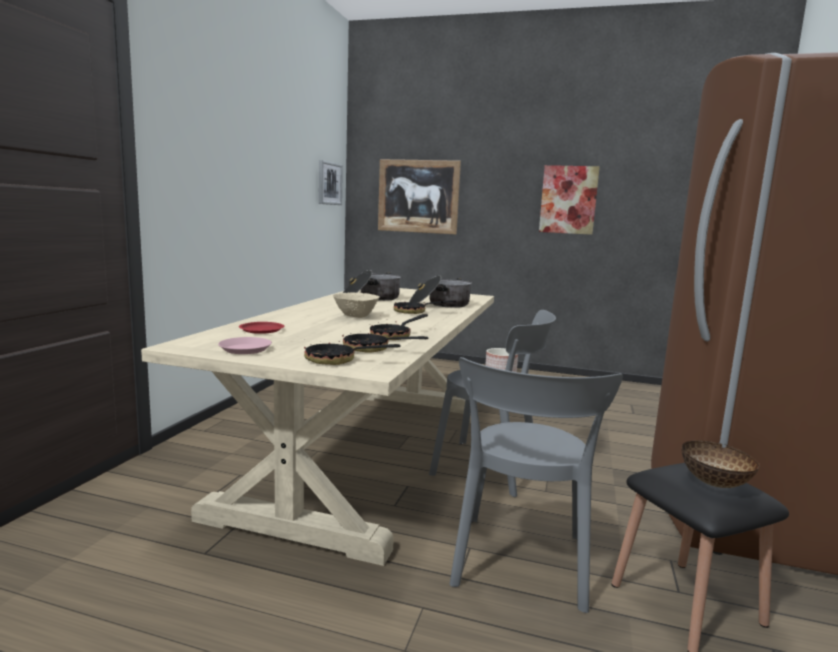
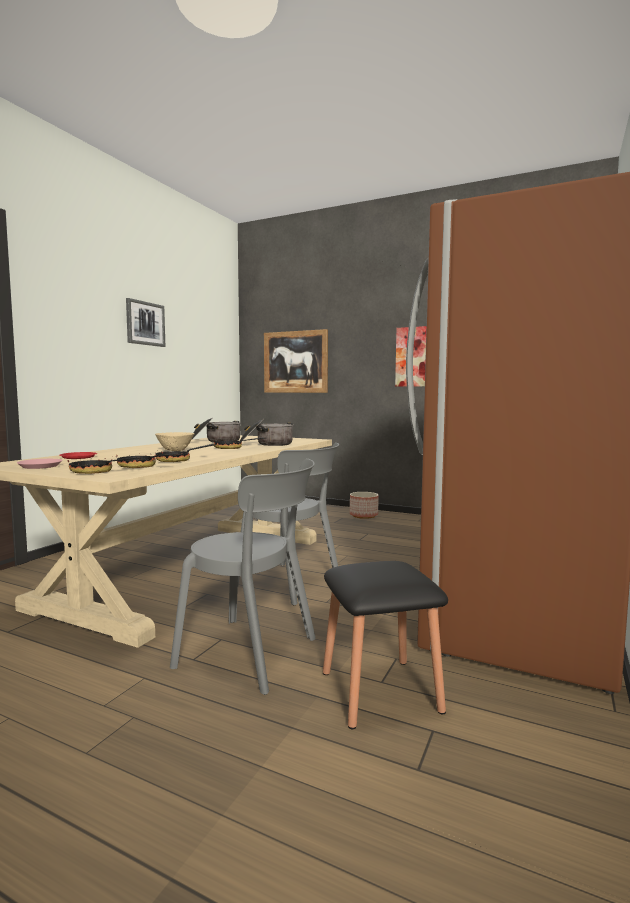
camera: 10 degrees right, 5 degrees down
(329, 183) = (219, 354): picture -> picture (145, 323)
(519, 566) = (252, 654): grey chair -> grey chair turned 90 degrees counterclockwise
(715, 484) = (384, 573): bowl -> none

